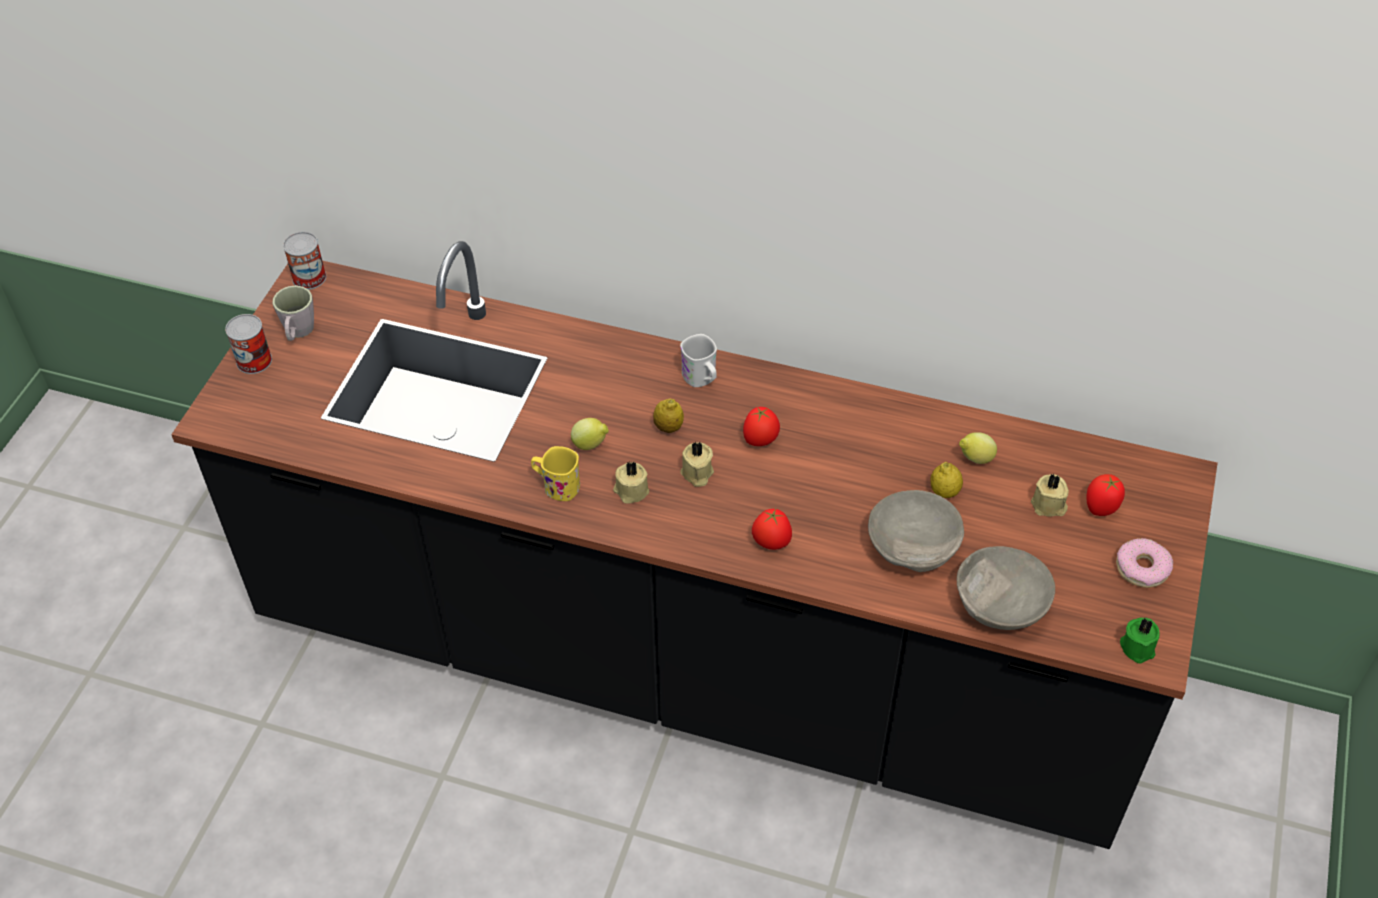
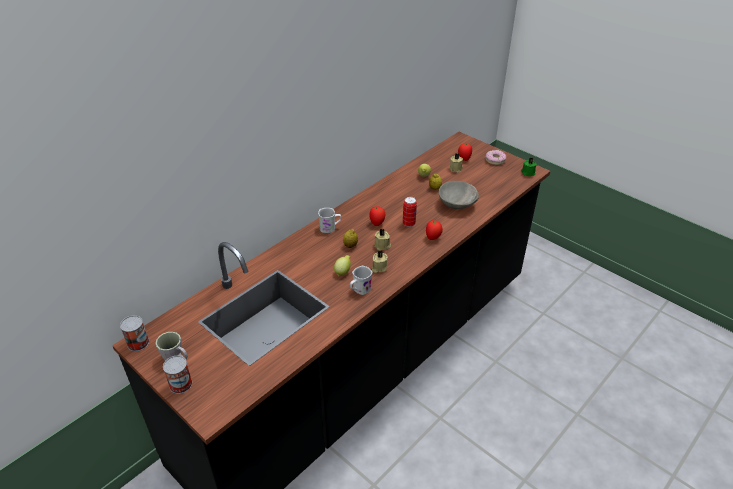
camera: 65 degrees left, 10 degrees down
(556, 486) = (359, 290): yellow mug -> white mug
(791, 490) = (409, 224): none -> can
(1001, 606) = (495, 194): grey bowl -> none

